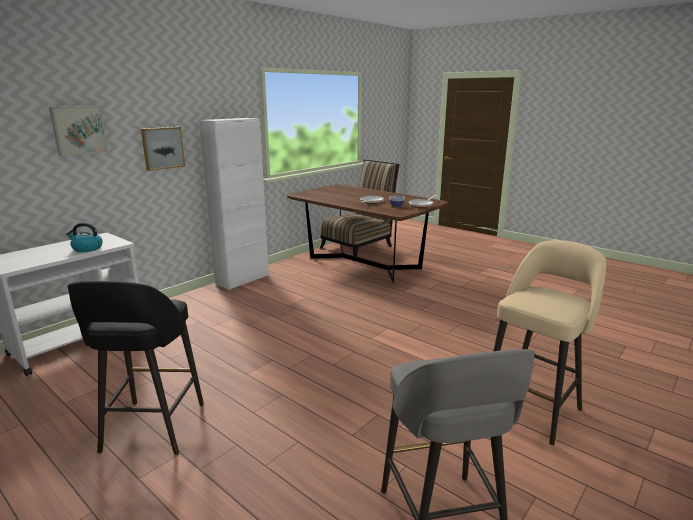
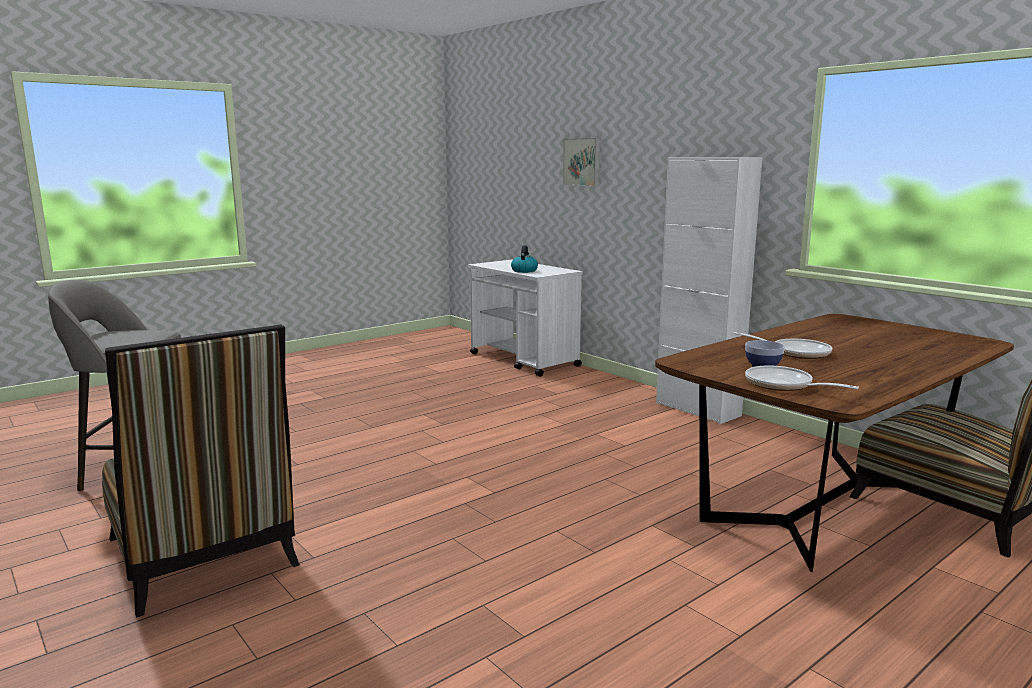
camera: 100 degrees right, 5 degrees down
(152, 429) = (364, 389): black stool -> none
(162, 148) = (650, 190): picture -> none
(533, 408) = (204, 558): beige stool -> chair

